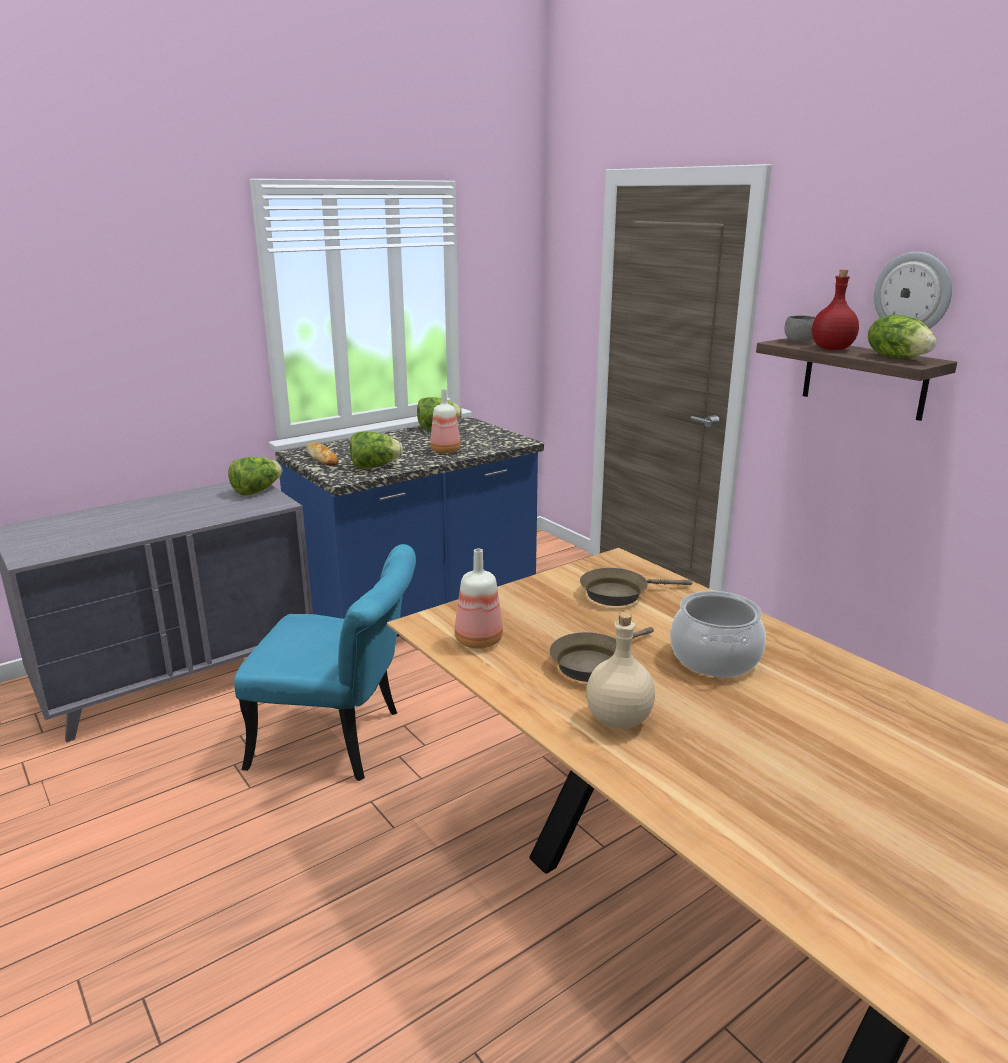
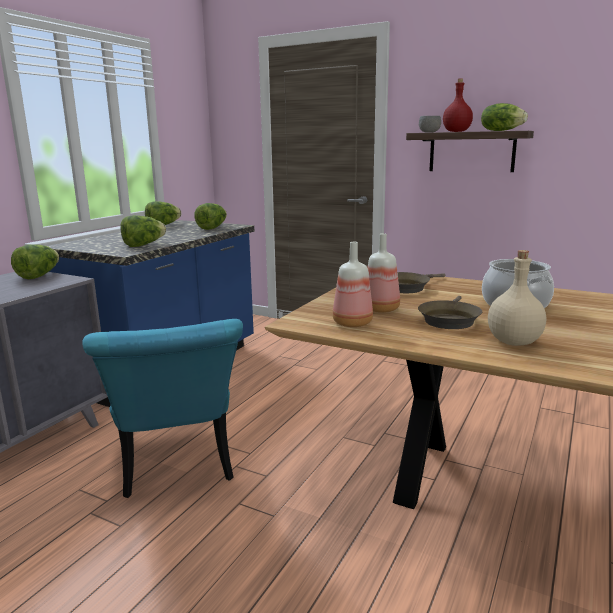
camera: 25 degrees left, 5 degrees down
(322, 458) = (89, 245): bread -> none
(341, 740) = (178, 468): turquoise chair -> turquoise chair turned 90 degrees clockwise
(446, 451) = (188, 234): bottle -> bottle (382, 309)
(486, 442) = (212, 228): none -> lettuce
(913, 293) = (499, 92): wall clock -> none

